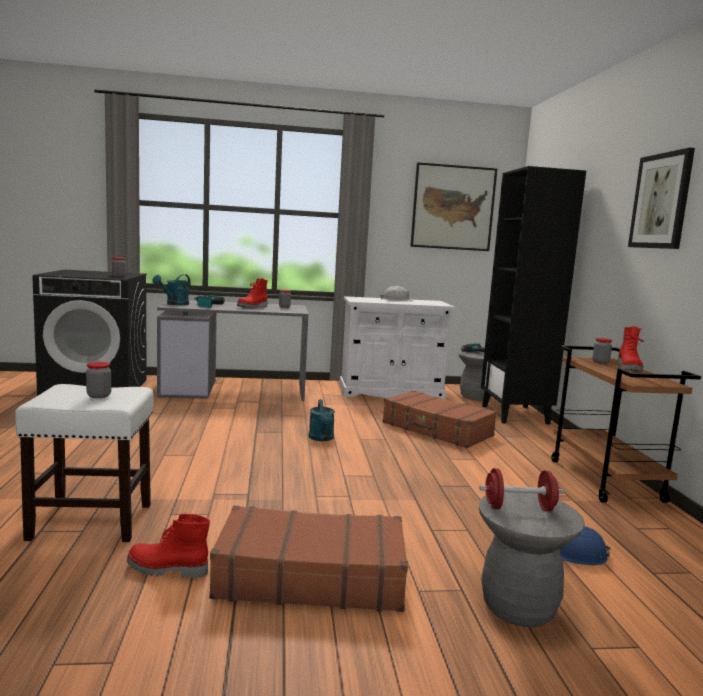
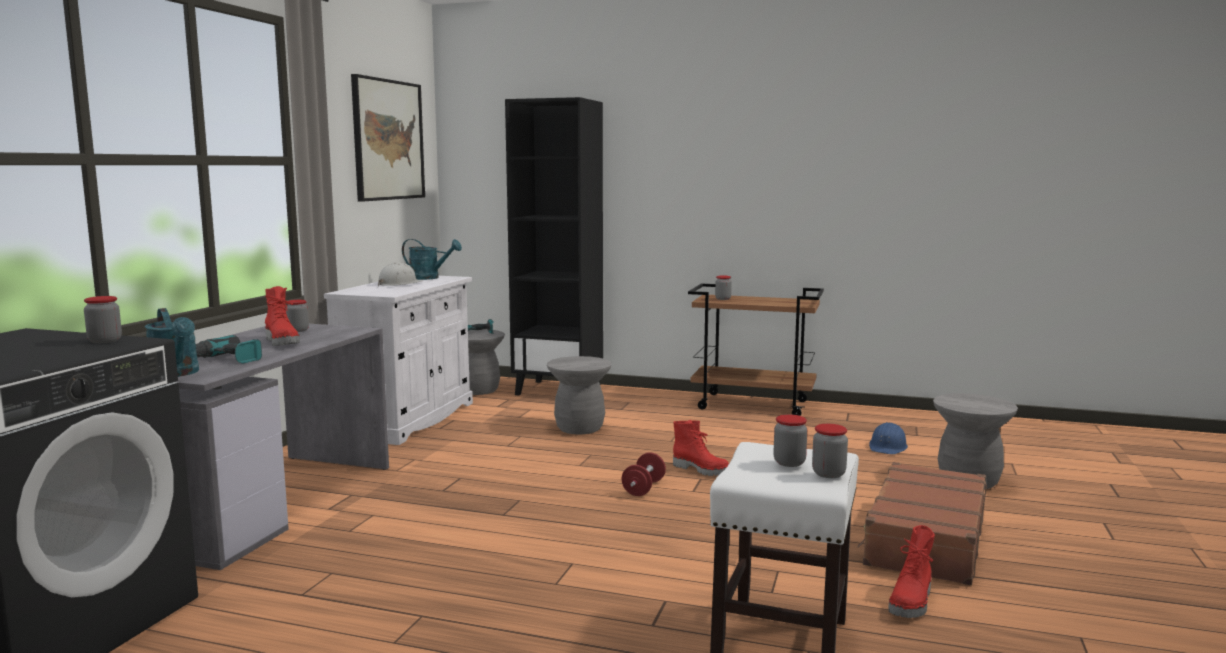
camera: 65 degrees left, 0 degrees up
(72, 403) = (828, 474): none -> jar
(322, 438) = (563, 483): turquoise watering can -> turquoise watering can (429, 278)
(436, 430) = (579, 428): brown suitcase -> grey stool
(519, 508) = (970, 404): red dumbbell -> red dumbbell (643, 488)
(629, 369) = (751, 298): red boot -> red boot (701, 470)
(661, 201) = (735, 141): picture -> none

